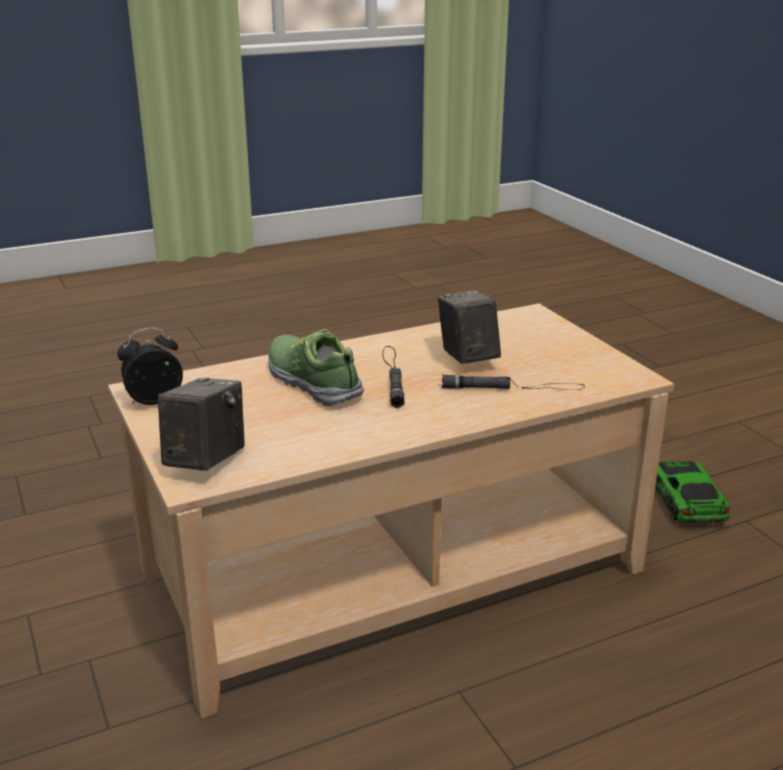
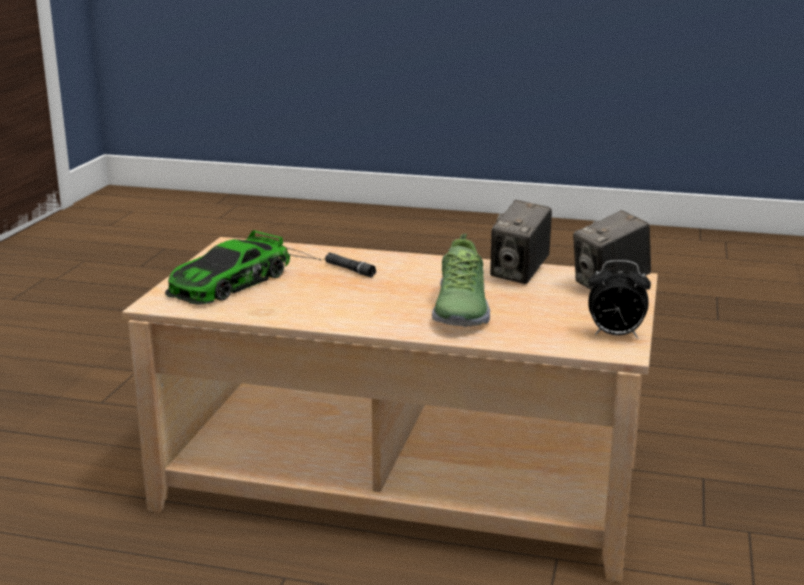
camera: 140 degrees left, 5 degrees down
(392, 376) = (391, 294): black flashlight -> none
(467, 358) = (307, 288): camera -> camera (519, 274)
(685, 499) = (98, 430): toy car -> toy car (228, 283)

